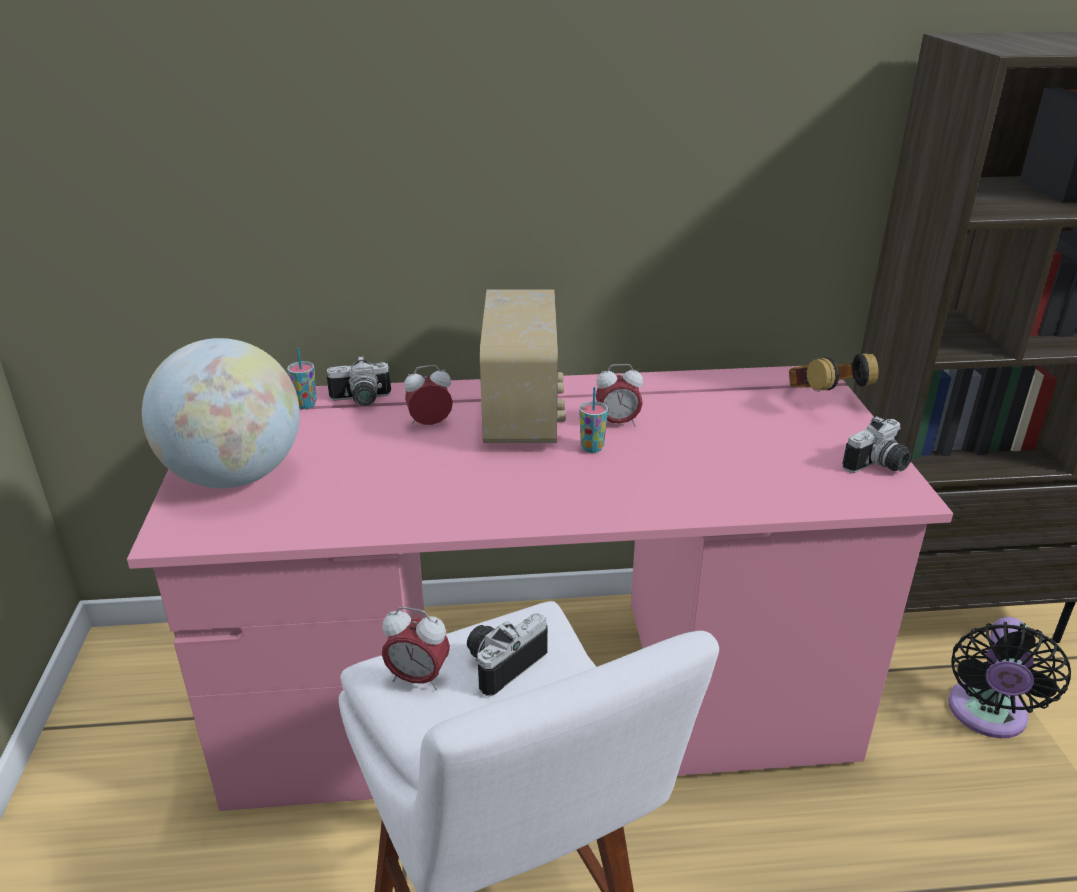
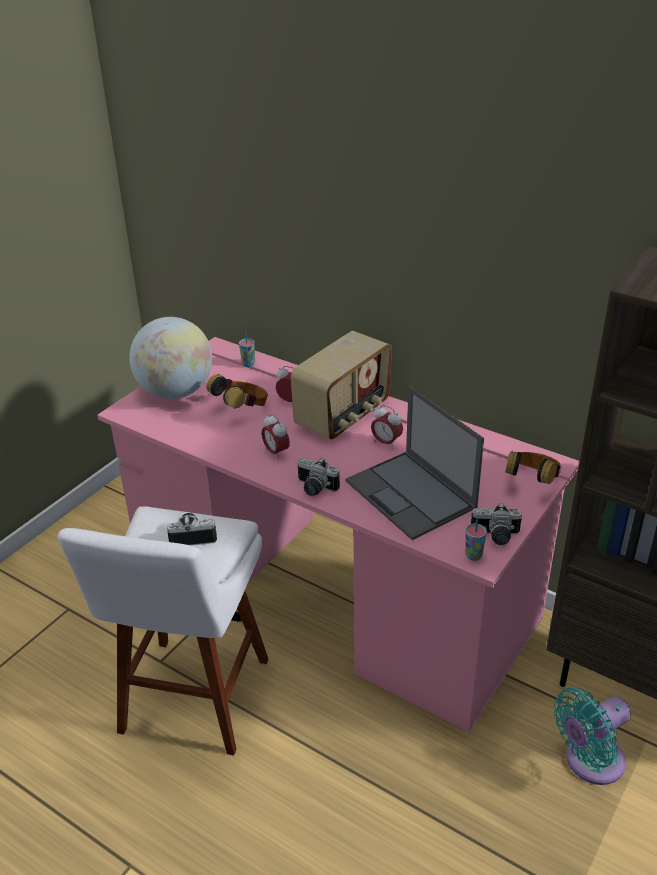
camera: 40 degrees right, 5 degrees up
(361, 401) = (276, 372): camera -> camera (314, 488)
(372, 458) = (242, 409): none -> headphones
(418, 678) = (155, 524): alarm clock -> alarm clock (276, 452)
(592, 448) = (352, 451): cup -> cup (473, 556)
(732, 464) = (411, 495): none -> laptop
(986, 716) = (589, 762): black fan -> turquoise fan

